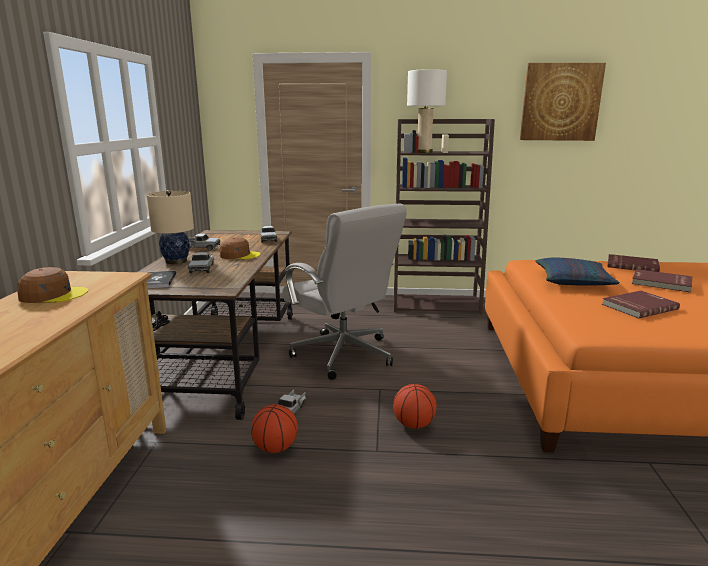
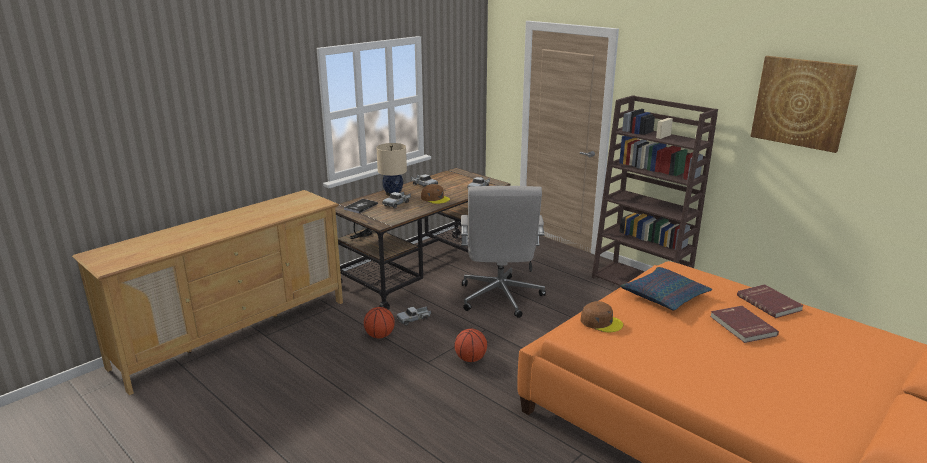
camera: 40 degrees right, 5 degrees up
(53, 295) = (279, 206): brown cap -> brown cap (601, 322)
(423, 152) = (640, 133): white table lamp -> none
(638, 306) = (661, 334): red book -> none

